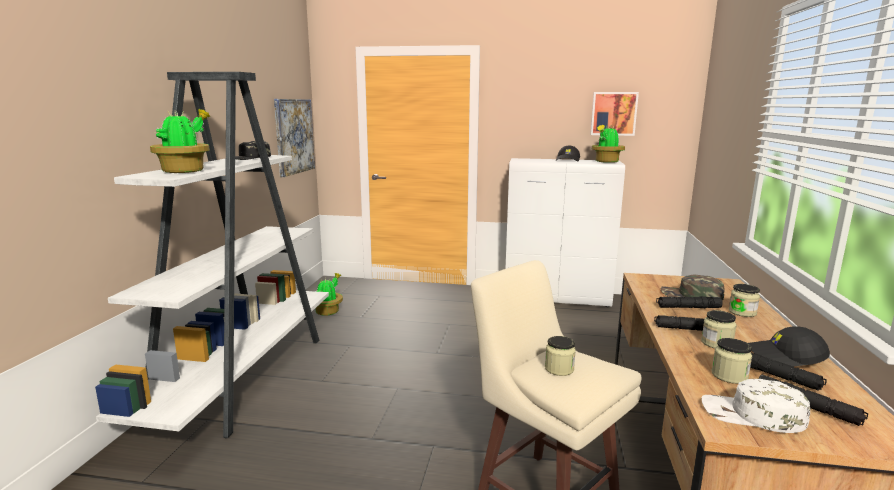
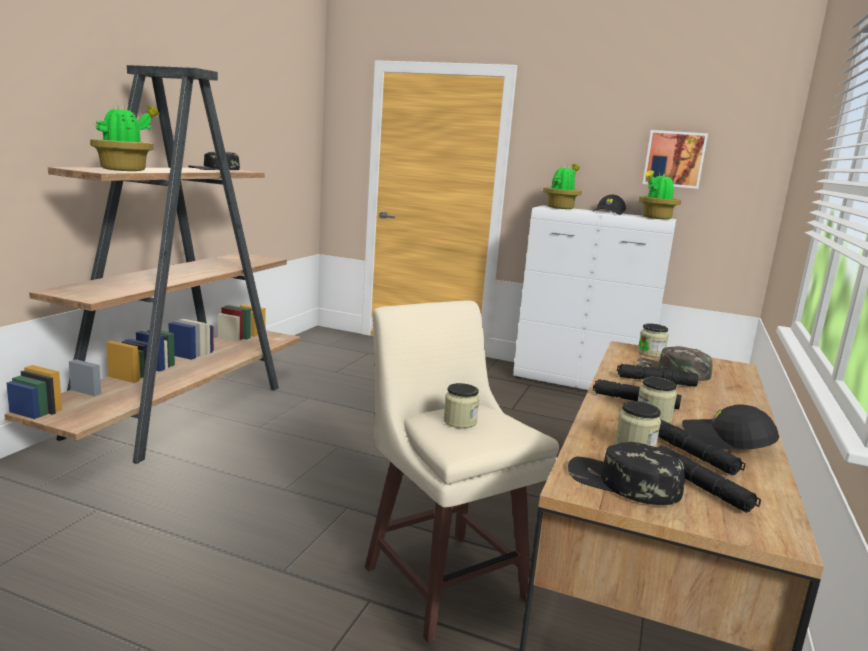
camera: 10 degrees right, 0 degrees up
(244, 375) = (183, 409): white bookcase -> brown bookcase
(294, 136) = (292, 158): picture -> none
(328, 311) = (303, 361): potted plant -> potted plant (560, 208)
(742, 312) = (721, 395): jar -> jar (651, 353)
(752, 414) = (622, 483): white cap -> black cap

